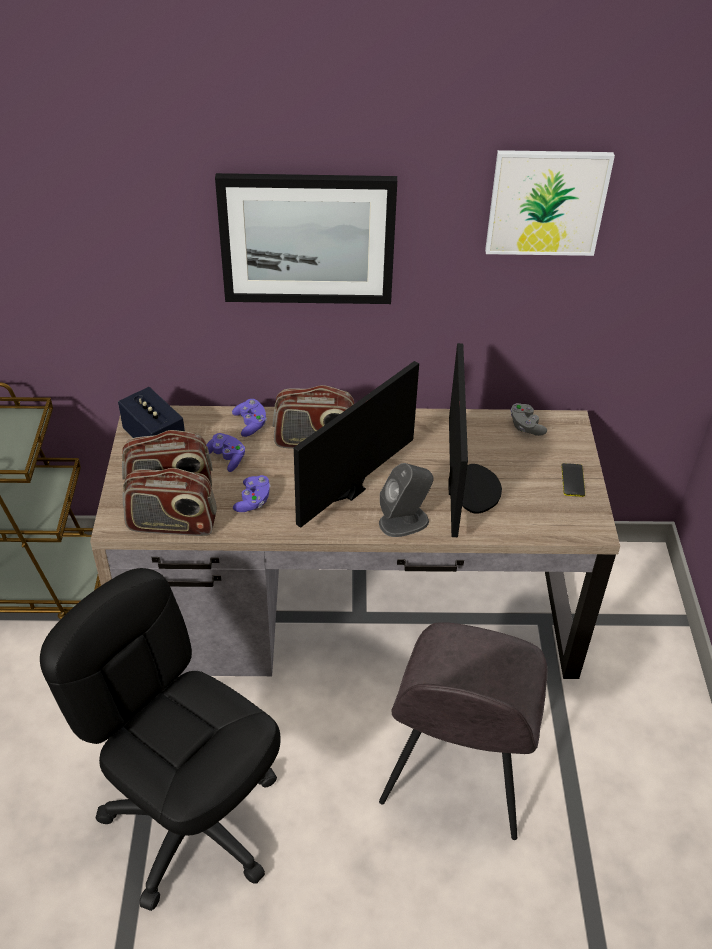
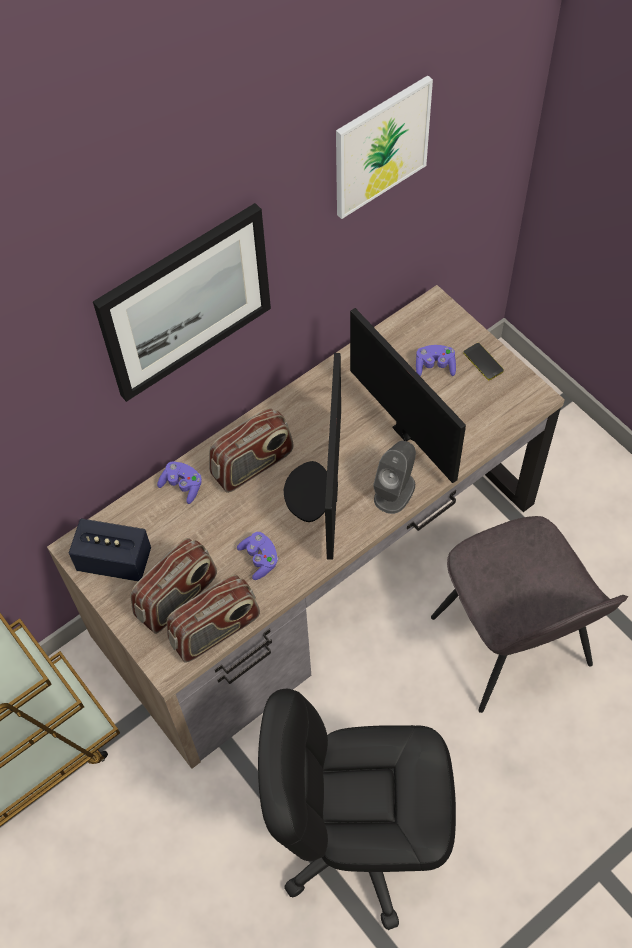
camera: 35 degrees left, 15 degrees up
(226, 458) = (196, 535): purple game controller -> purple game controller (435, 366)
(525, 426) = (405, 333): grey game controller -> none

